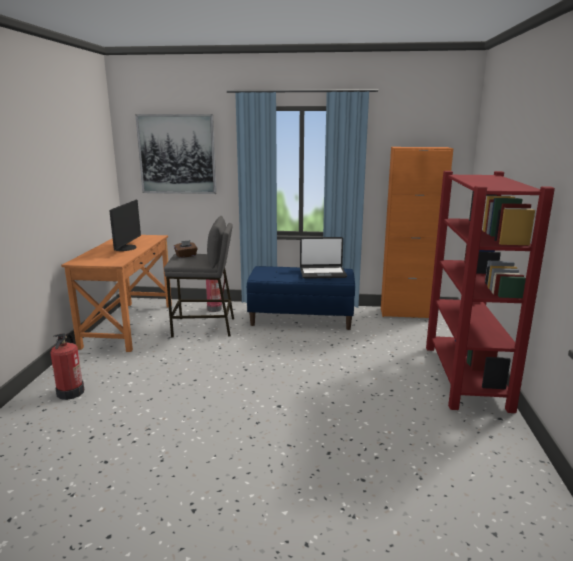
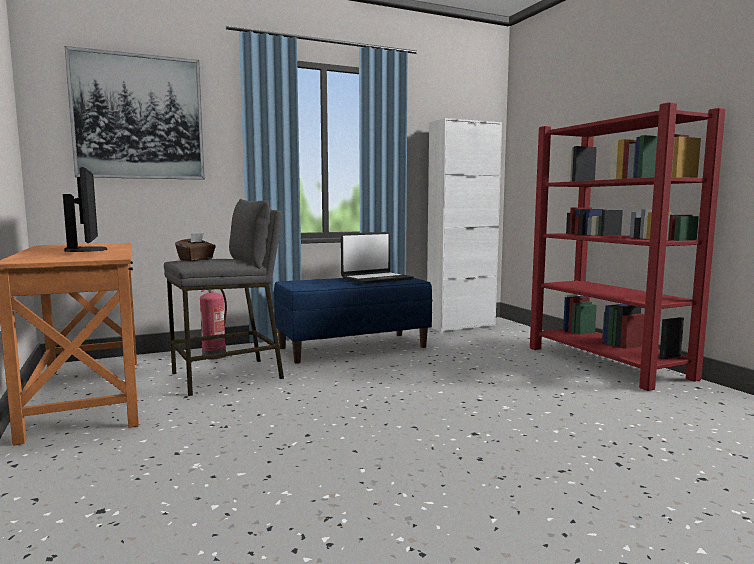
camera: 30 degrees left, 10 degrees down
(71, 392) = (84, 510): fire extinguisher -> none
(407, 313) = (461, 326): orange cabinet -> white cabinet

